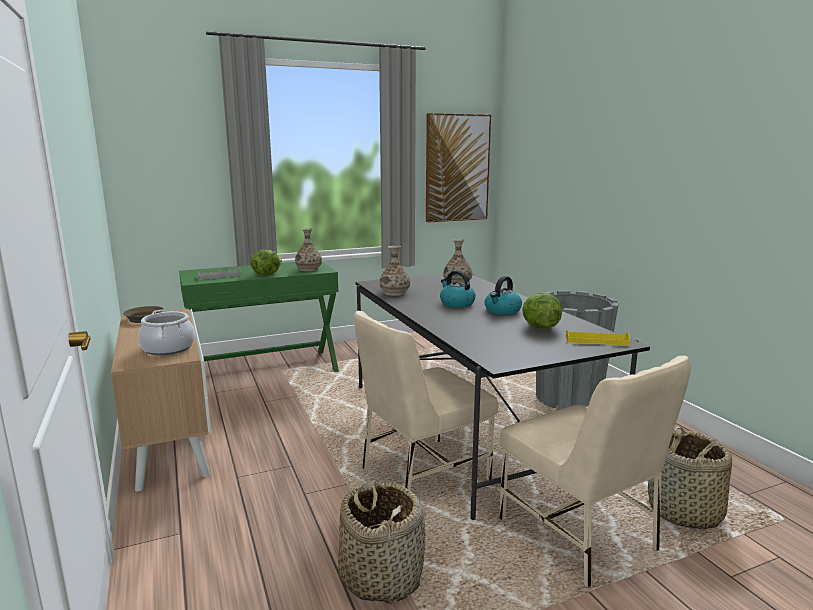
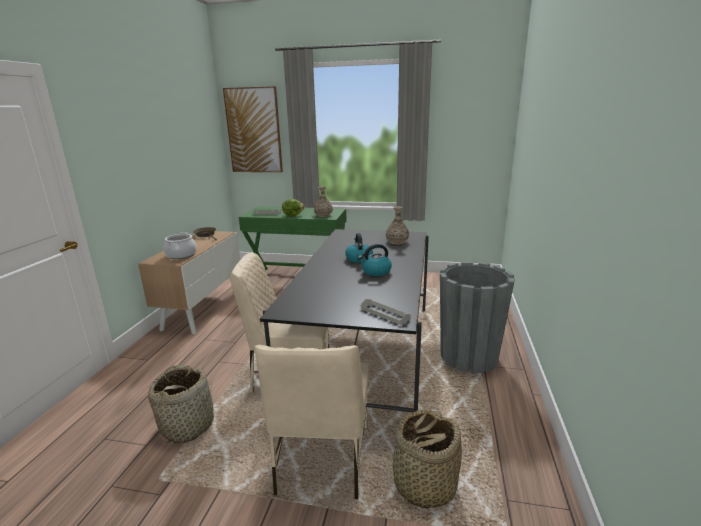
camera: 35 degrees right, 5 degrees up
(394, 293) = (338, 242): vase -> none
(457, 168) = (472, 142): picture -> picture (254, 130)
(539, 327) = (371, 291): lettuce -> none
(596, 341) = (385, 314): yellow tray -> grey tray

